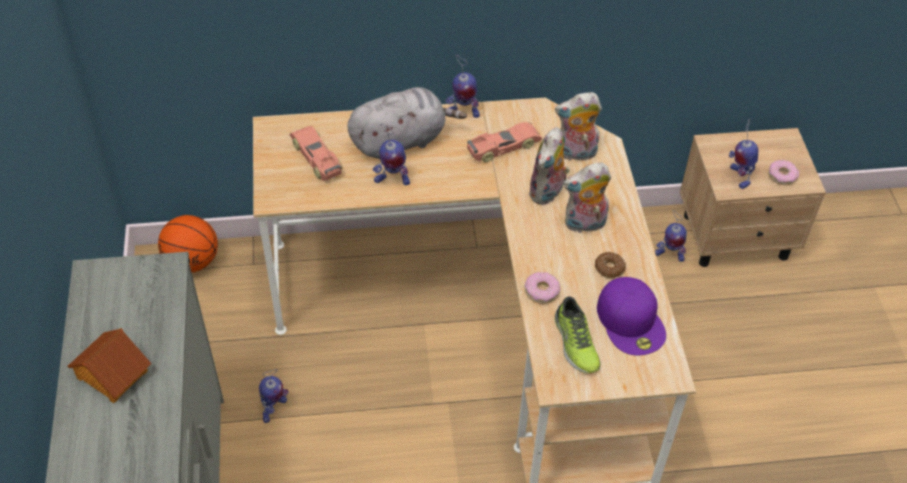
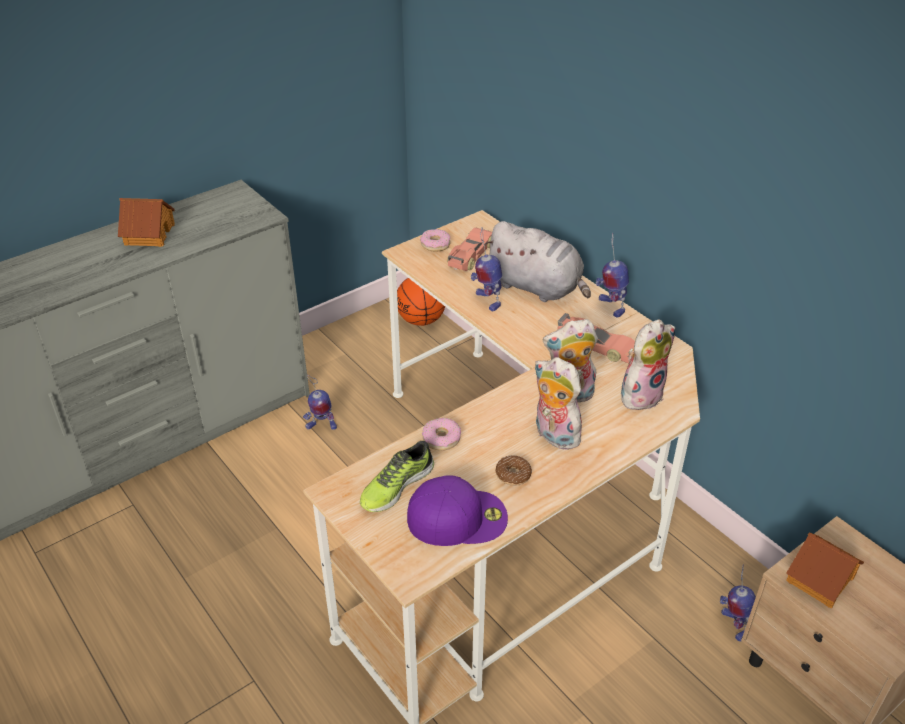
camera: 60 degrees right, 10 degrees down
(575, 154) = (641, 394): plush toy -> plush toy turned 90 degrees clockwise
(631, 321) = (458, 517): purple cap -> purple cap turned 135 degrees counterclockwise
(739, 176) = (821, 579): toy robot -> toy house
(782, 176) = (870, 621): donut -> donut (435, 244)

